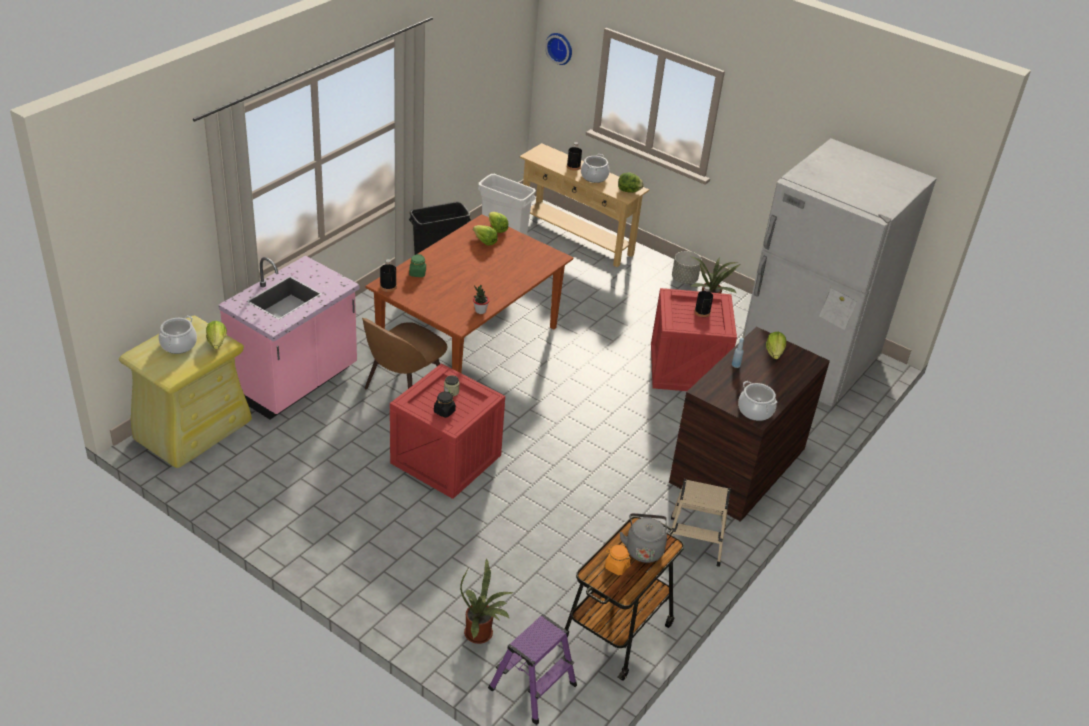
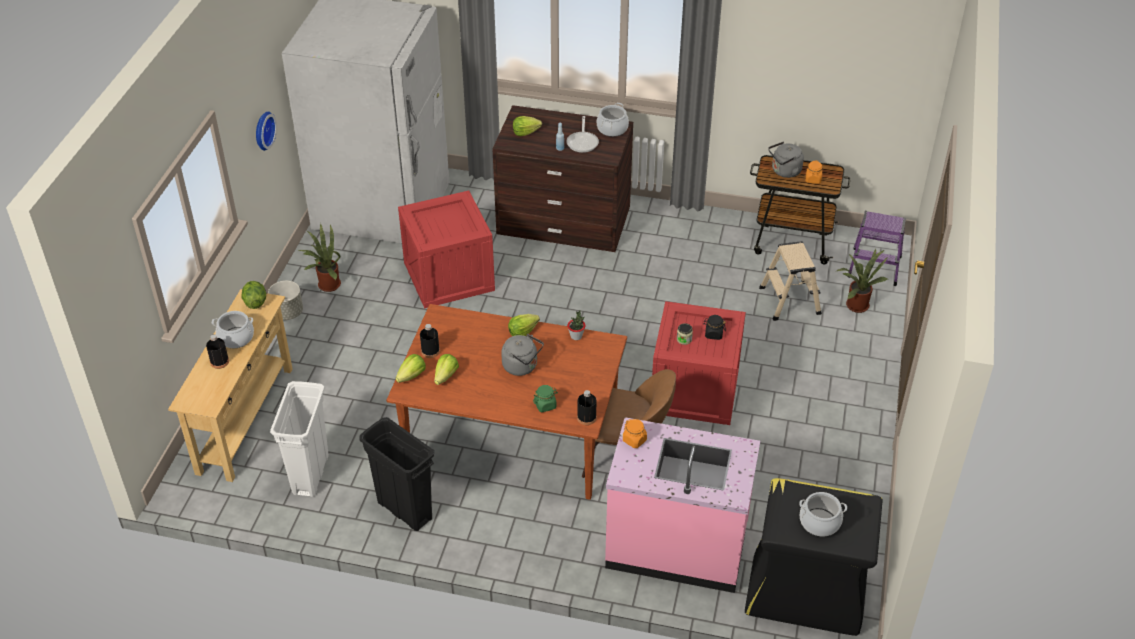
camera: 110 degrees left, 5 degrees up
(195, 429) = (804, 593): yellow nightstand -> black nightstand
(217, 343) = (791, 495): lettuce -> lettuce (522, 332)
(332, 280) = (634, 440): none -> orange jar
(467, 276) = (522, 366): none -> grey kettle
(560, 48) = (113, 305): wall clock -> wall clock (262, 130)
(694, 540) = (670, 224): beige step ladder -> beige step ladder (790, 301)
(702, 312) = (438, 220): black bottle -> black bottle (430, 351)
(740, 383) = (583, 142): none -> frying pan

